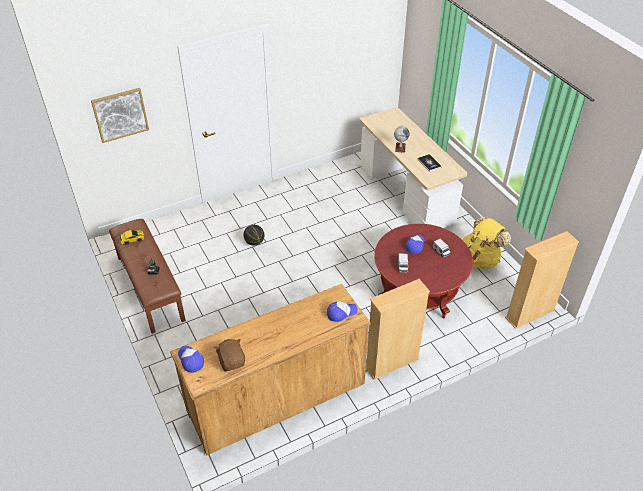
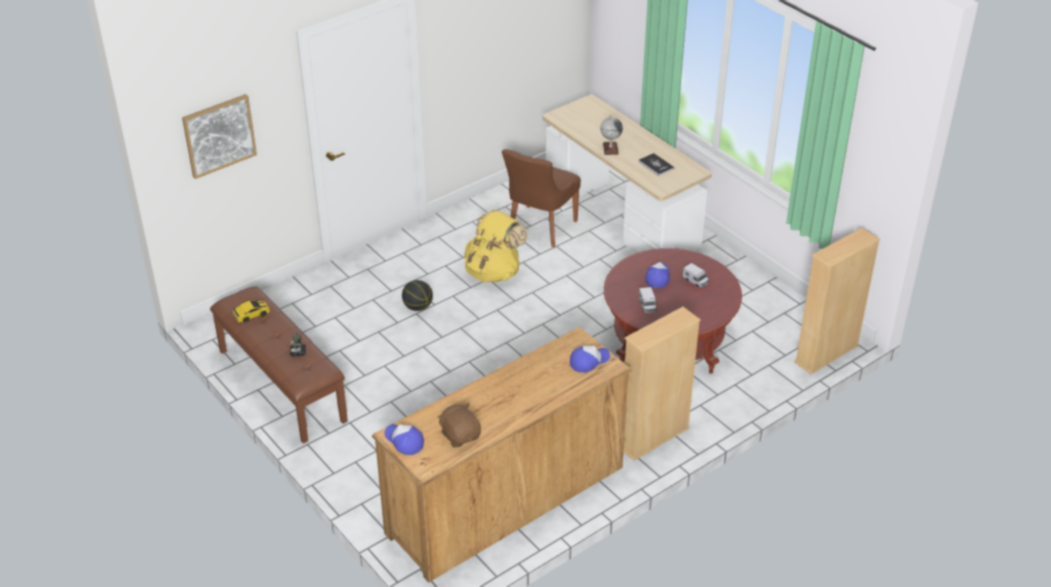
camera: 10 degrees left, 5 degrees down
(349, 194) = (539, 227): none -> brown chair
(480, 259) = (744, 292): yellow backpack -> yellow backpack (494, 271)

